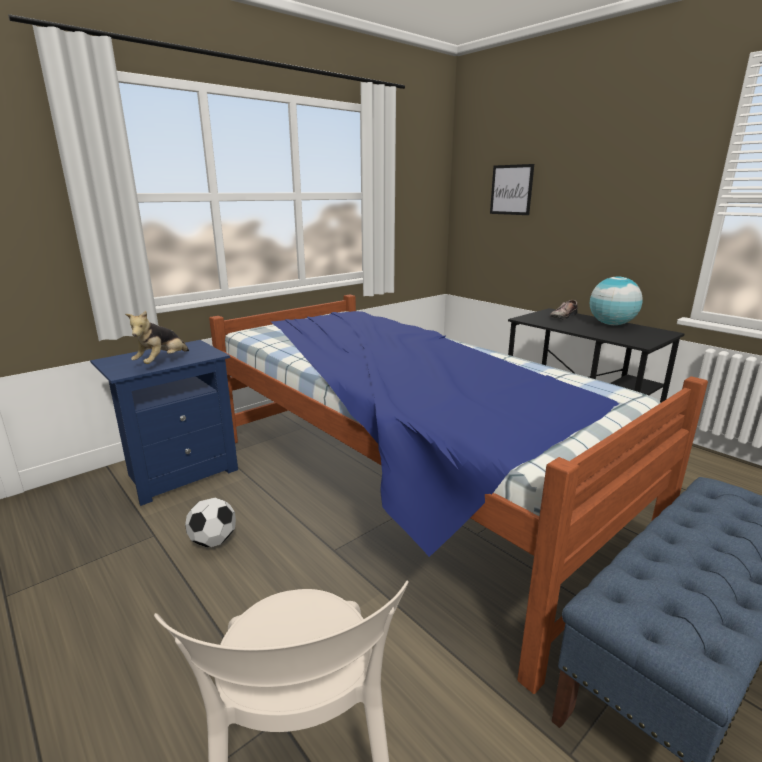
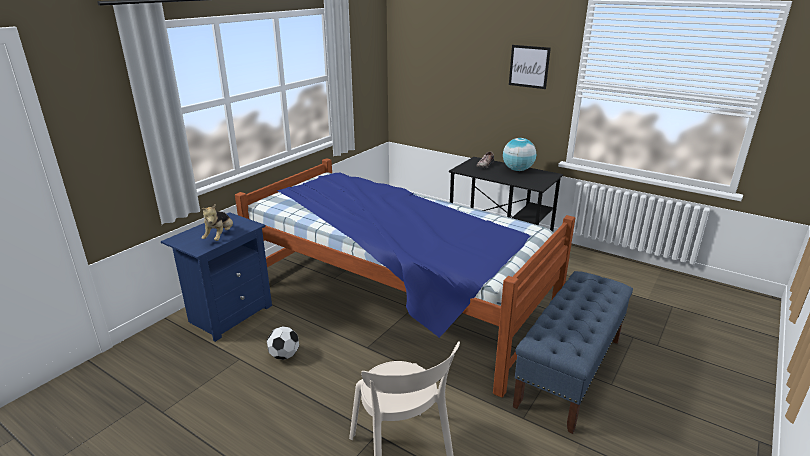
camera: 15 degrees left, 5 degrees up
(511, 190) = (438, 65): picture -> picture (529, 66)

